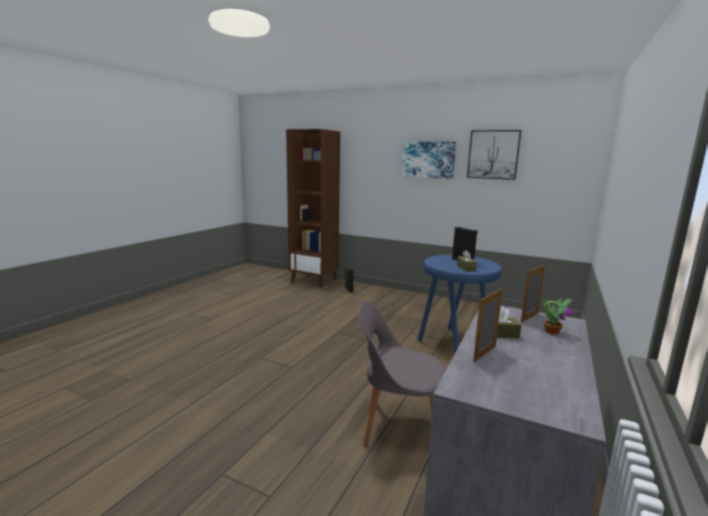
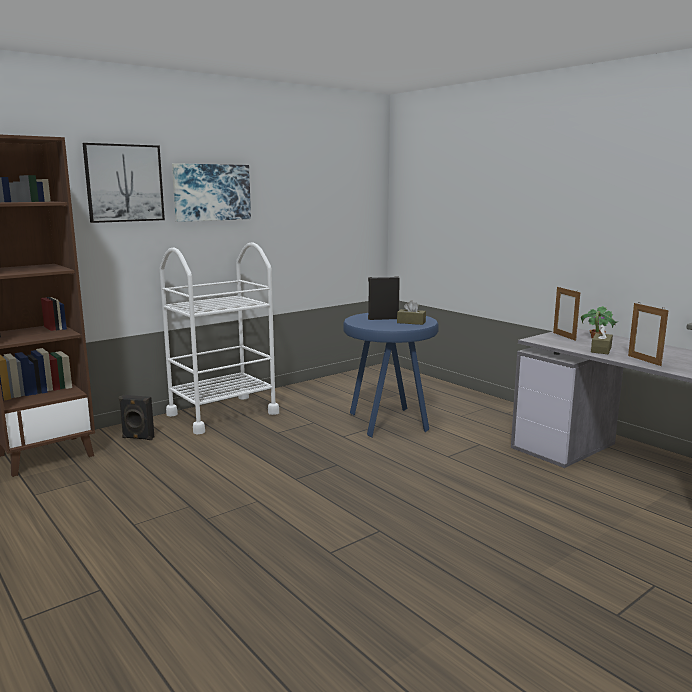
camera: 65 degrees left, 0 degrees up
(399, 426) = (545, 491): grey chair -> none
(400, 297) = (222, 414): none -> white cart
(493, 154) = (291, 182): picture -> picture (124, 183)

